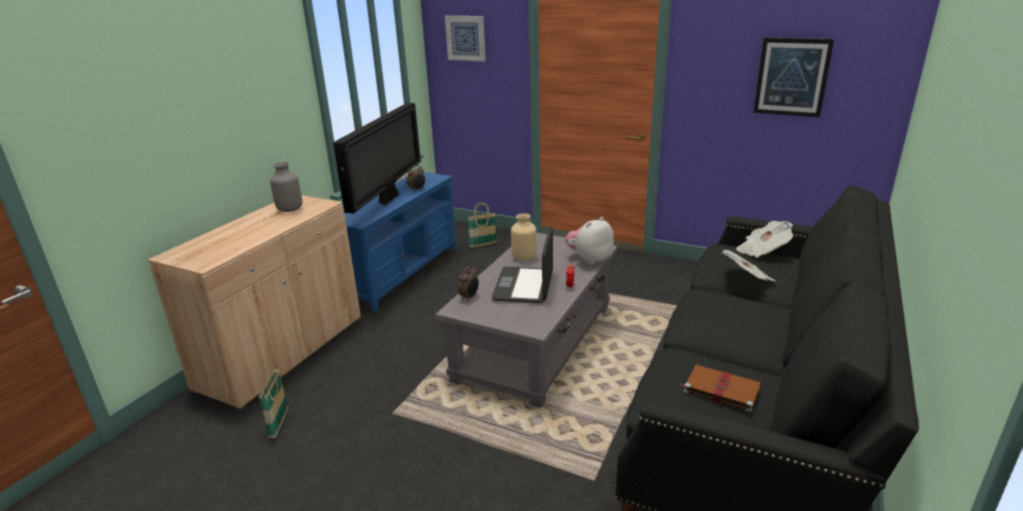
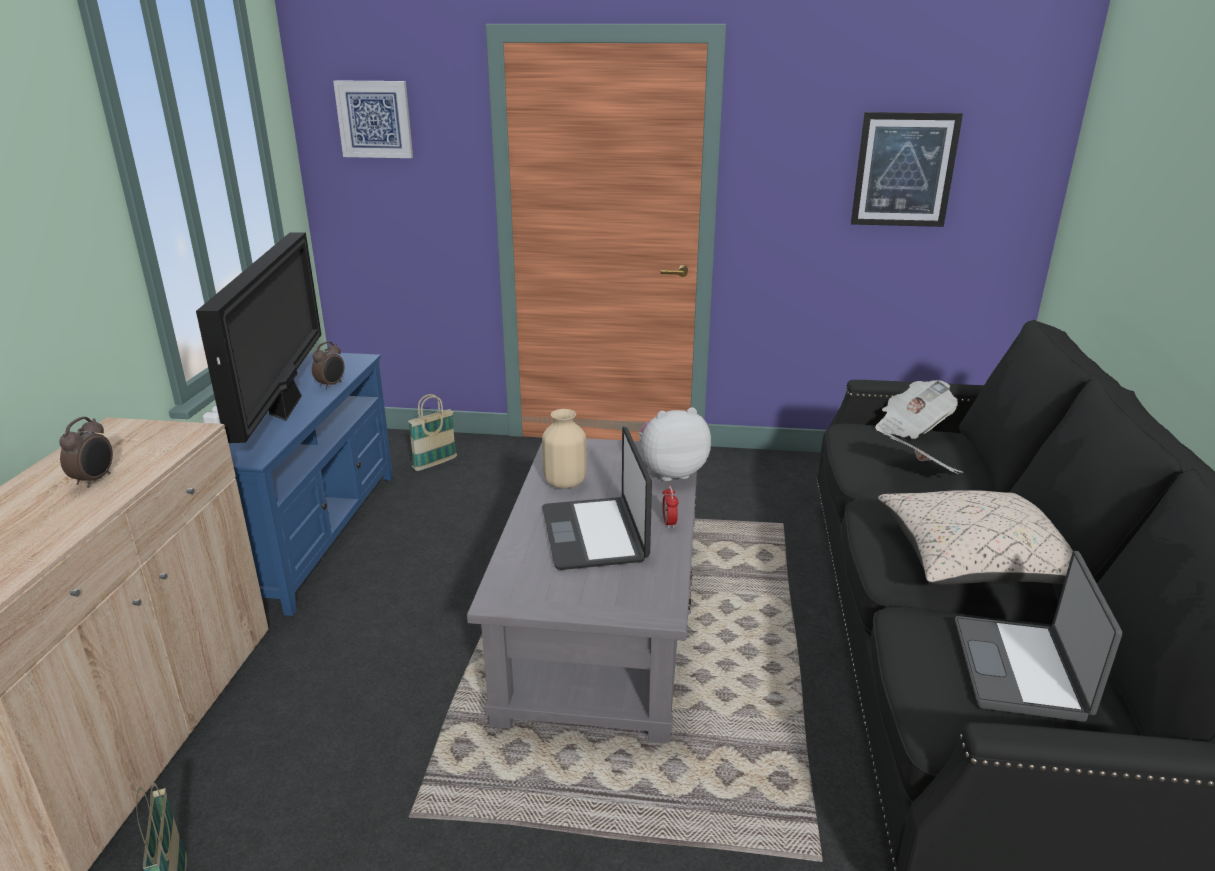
camera: 20 degrees left, 0 degrees up
(289, 209) = (116, 450): grey vase -> none
(469, 297) = (513, 570): alarm clock -> alarm clock (95, 480)
(589, 259) = (671, 472): plush toy -> plush toy turned 45 degrees clockwise
(720, 389) = (1021, 670): brown book -> laptop
(738, 331) = (970, 562): none -> beige pillow

